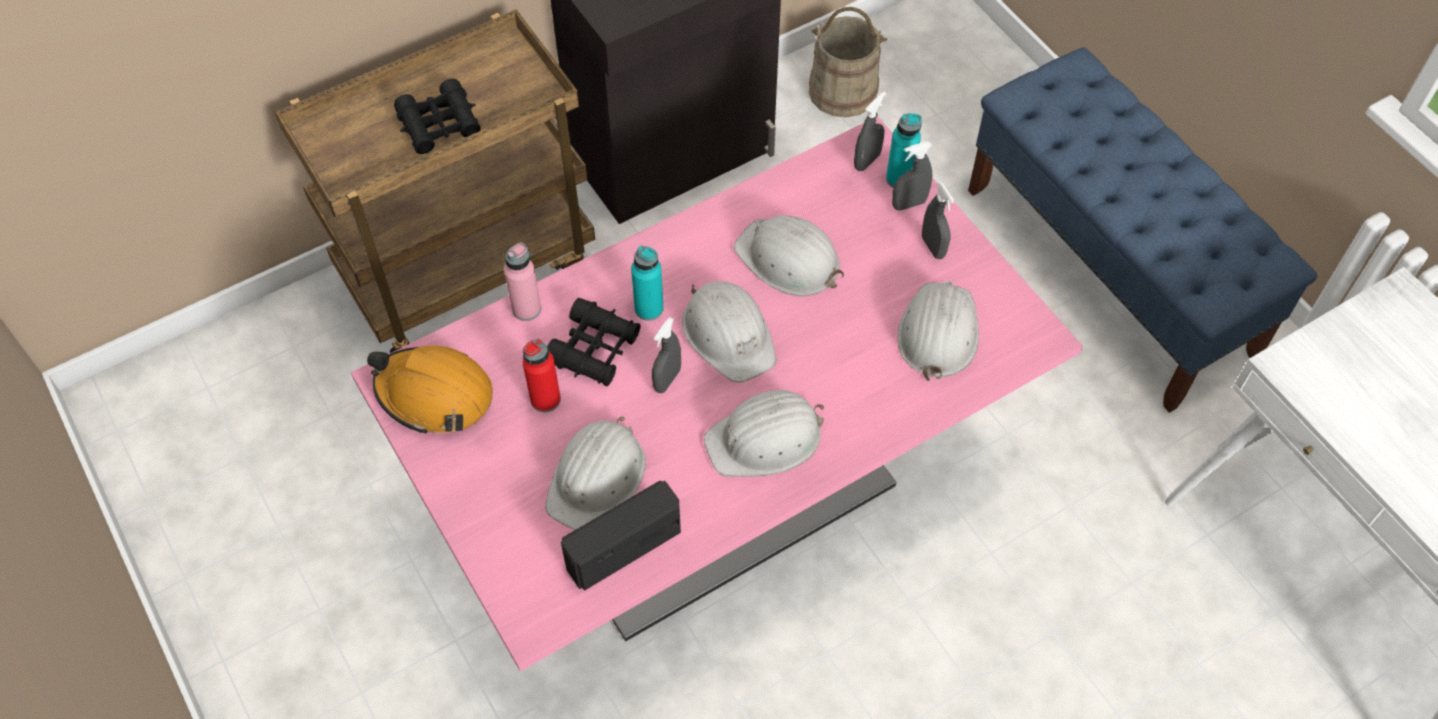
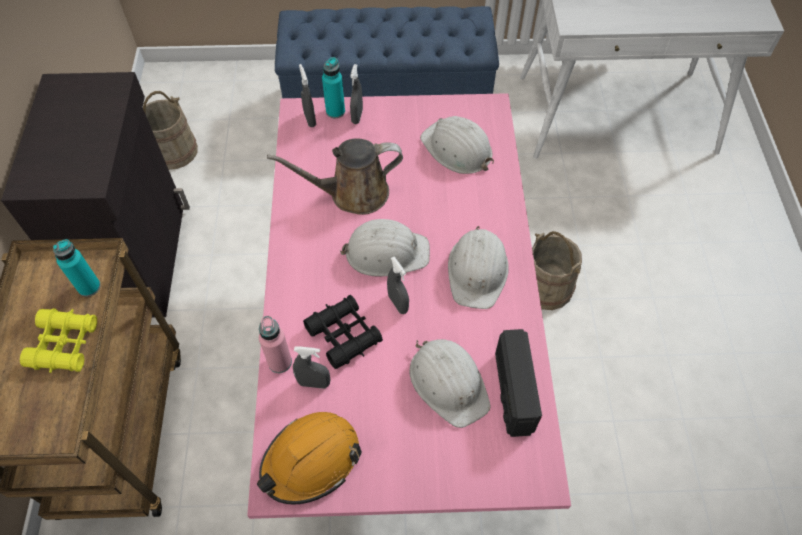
camera: 60 degrees left, 0 degrees up
(439, 124) = (64, 344): black binoculars -> yellow binoculars
(545, 399) = (365, 385): red bottle -> none
(649, 309) = (334, 287): turquoise bottle -> turquoise bottle (89, 287)
(788, 260) = (353, 193): white hard hat -> brown watering can
(933, 247) = (396, 121): grey spray bottle -> grey spray bottle (314, 383)
(951, 617) = (546, 286): none -> beige bucket

